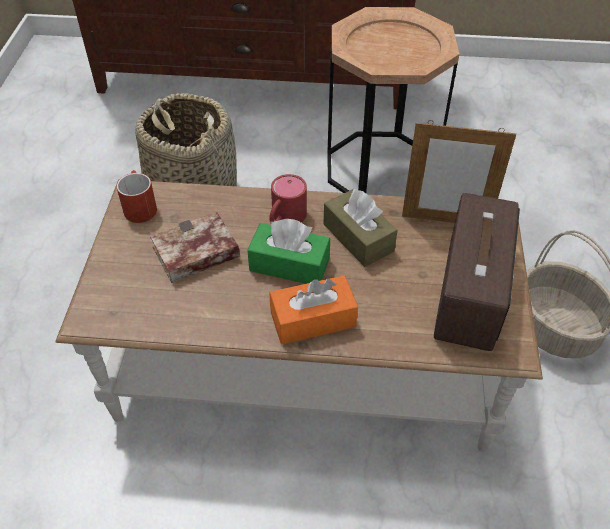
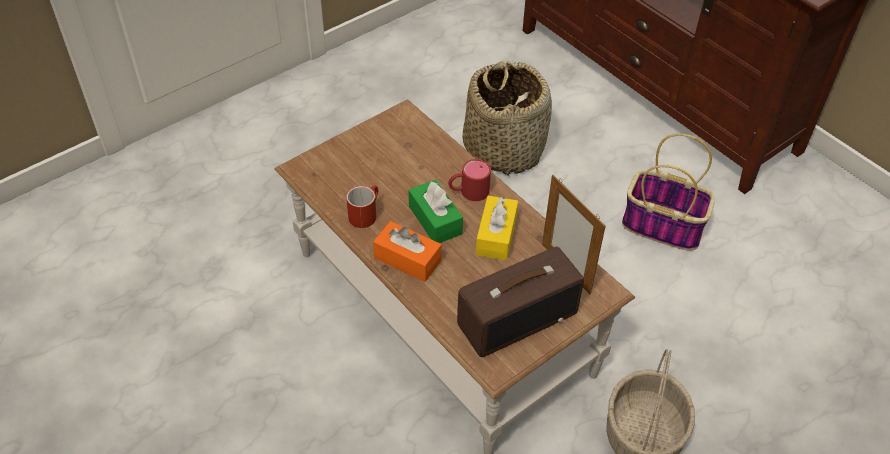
camera: 45 degrees right, 0 degrees up
(138, 206) = (396, 124): red mug -> red mug (365, 213)
(194, 256) = (390, 175): book -> none
(358, 237) = (496, 236): brown tissue box -> yellow tissue box
(380, 168) = (663, 226): brown side table -> basket

